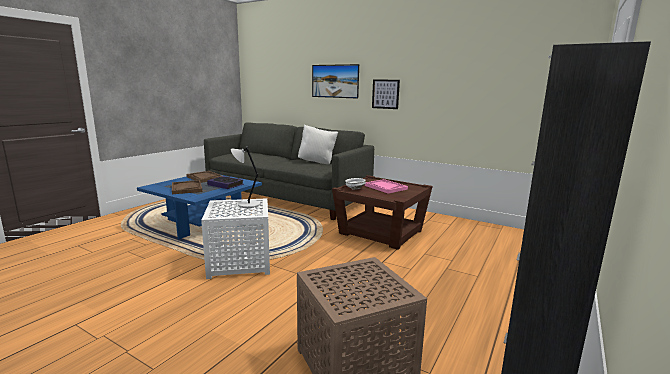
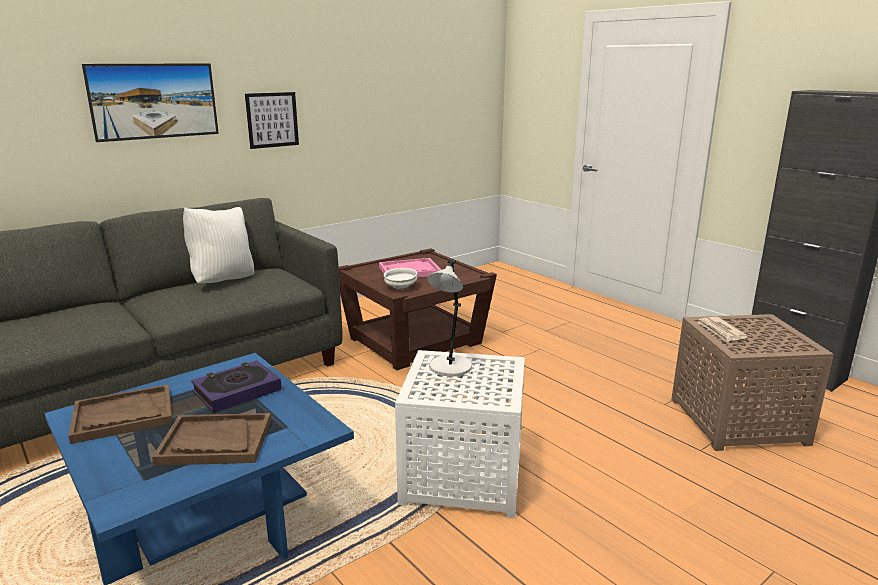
camera: 70 degrees left, 5 degrees up
(352, 270) = (720, 331): none -> newspaper

